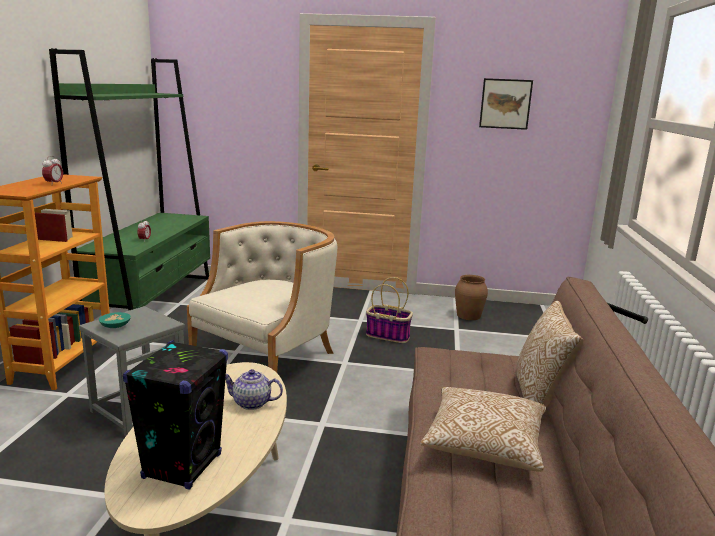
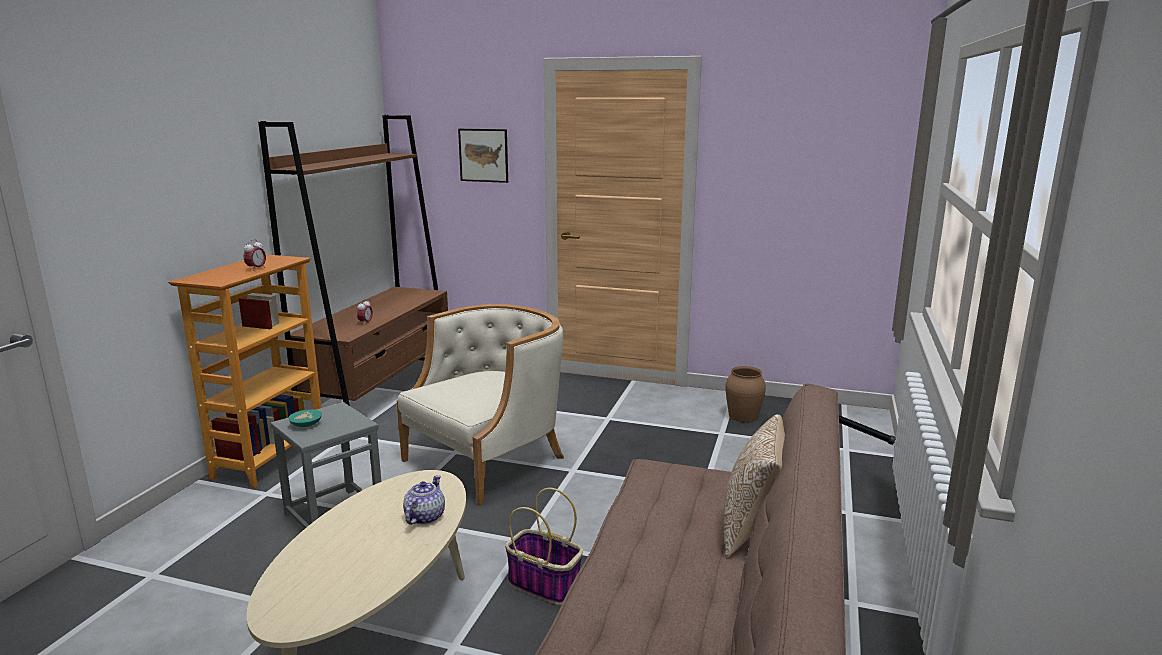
camera: 10 degrees right, 0 degrees up
(153, 301) = (381, 389): green bookcase -> brown bookcase
(182, 466) = (331, 581): black speaker -> none
(252, 403) = (424, 517): teapot -> teapot turned 90 degrees clockwise
(389, 335) = (636, 439): basket -> basket (546, 585)
(484, 444) = (658, 579): pillow -> none
(505, 104) = (789, 157): picture -> picture (483, 155)

